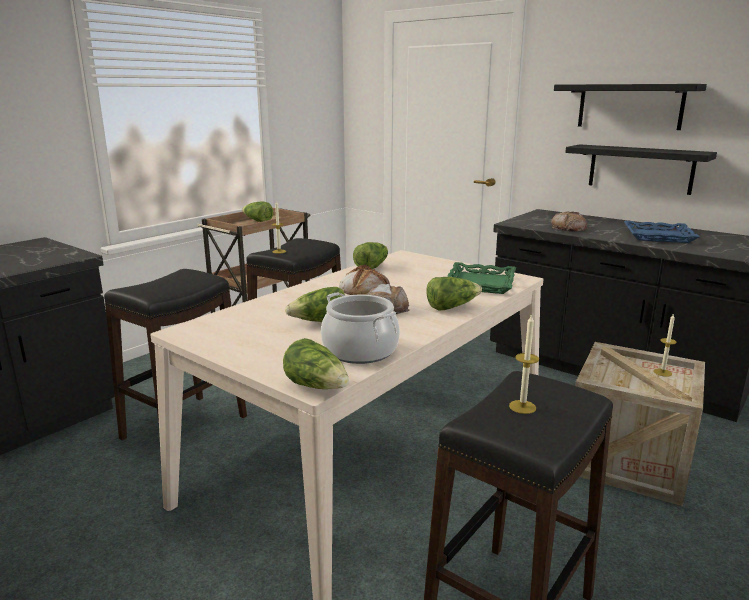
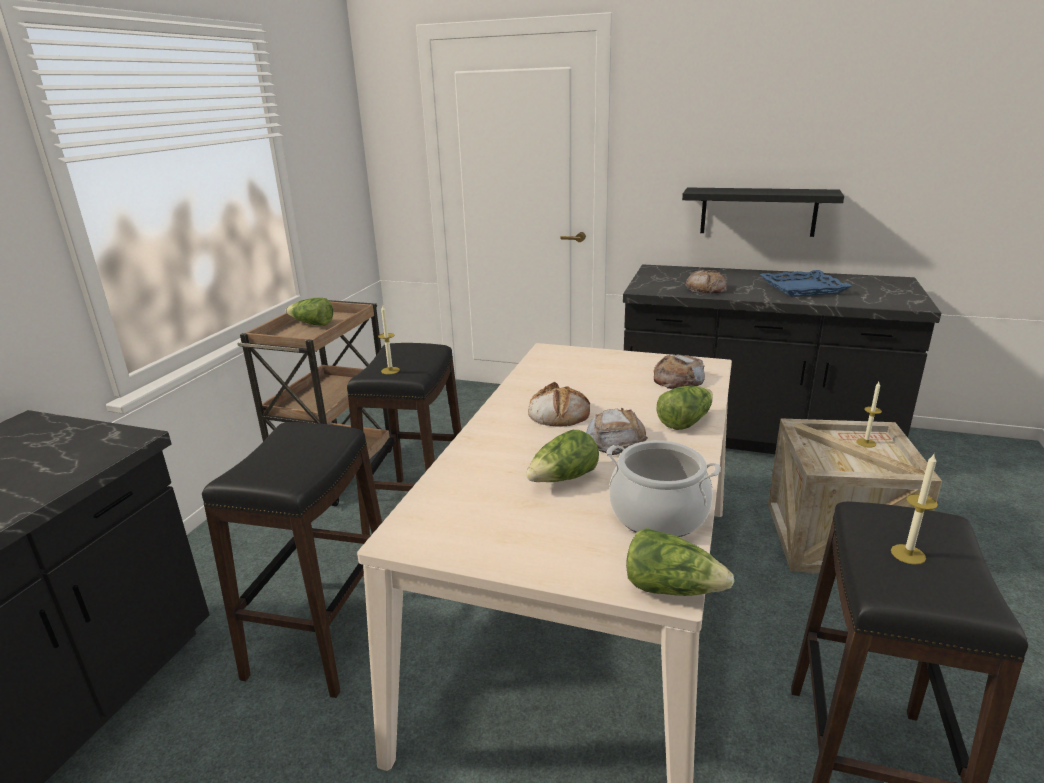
camera: 20 degrees left, 5 degrees up
(371, 267) = (530, 375): lettuce -> none
(481, 283) = (678, 379): green tray -> bread
(629, 106) = (743, 142): black shelf -> none

